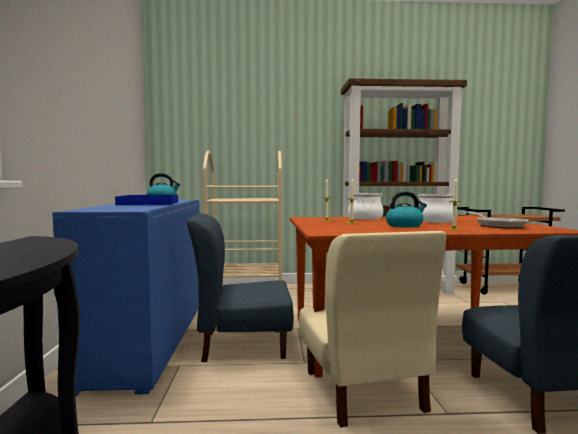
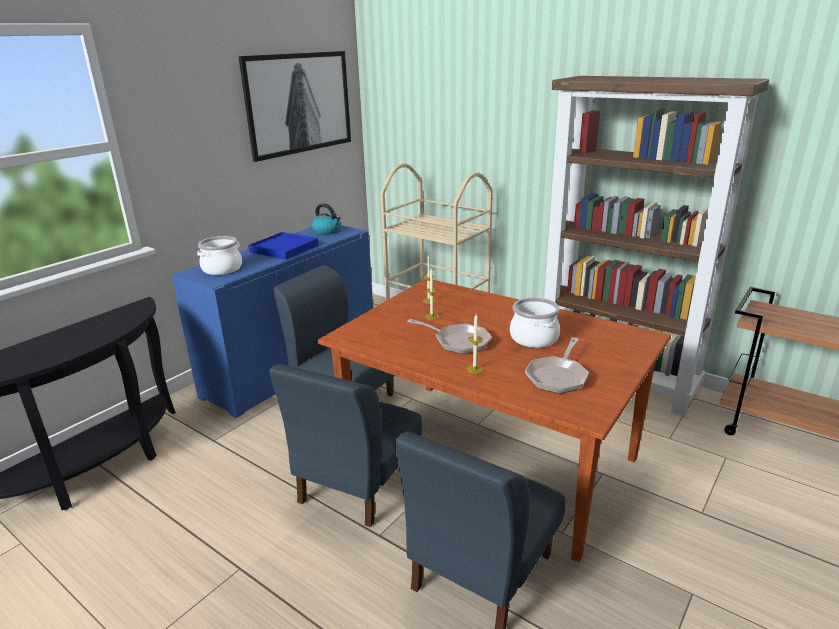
camera: 40 degrees right, 20 degrees up
(118, 91) = (299, 103): none -> picture
(363, 391) = (356, 484): beige chair -> blue chair
(365, 218) = (488, 303): cooking pot -> cooking pot (222, 269)
(404, 225) = (458, 342): kettle -> frying pan

